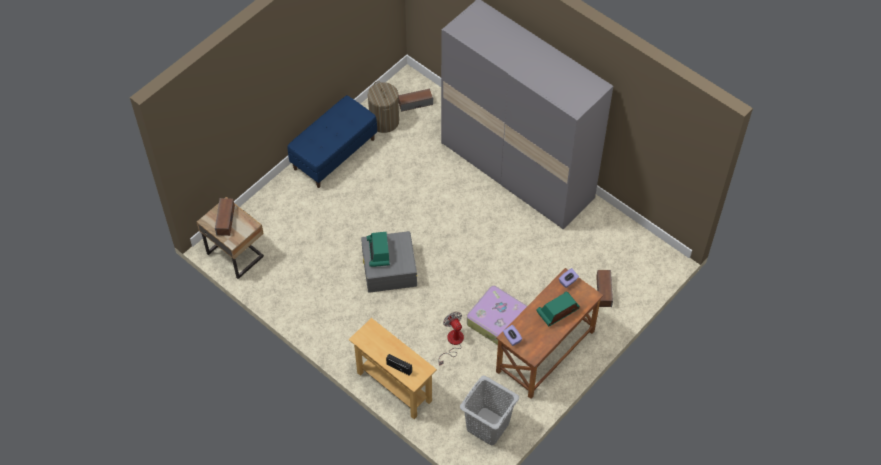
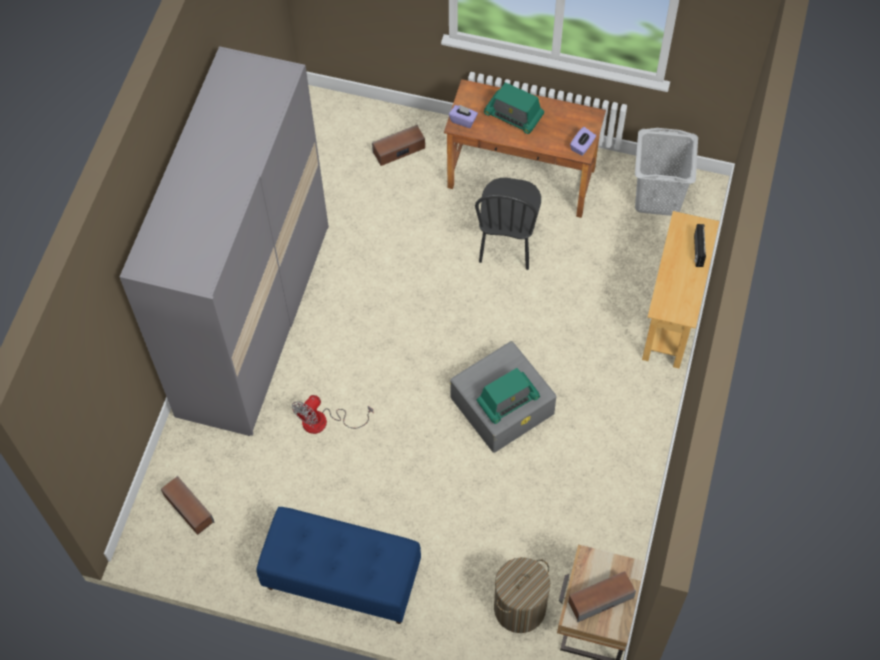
camera: 115 degrees left, 5 degrees up
(384, 121) = (245, 537): laundry basket -> laundry basket (519, 608)
(452, 343) = (569, 280): fan -> fan (324, 422)
(498, 320) = (507, 244): suitcase -> black chair

